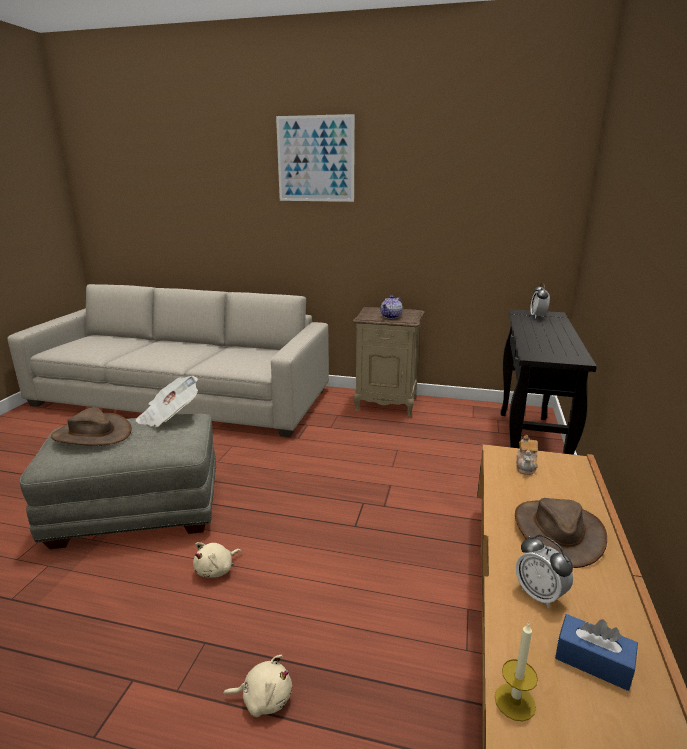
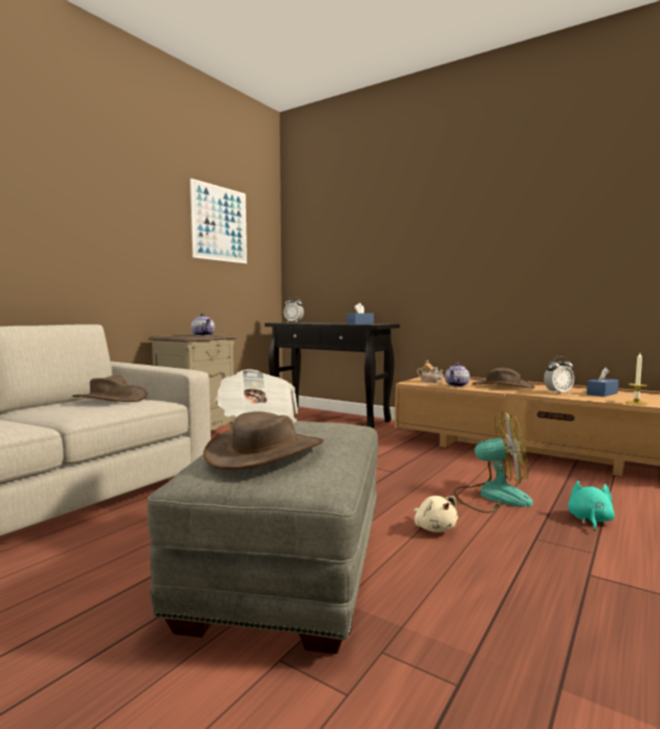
camera: 70 degrees left, 15 degrees down
(261, 356) = (110, 398): none -> brown hat
(264, 698) = (589, 520): beige plush toy -> turquoise plush toy
(310, 607) = (492, 496): none -> fan
(315, 159) = (81, 162): picture -> picture (219, 224)
(514, 490) = (457, 385): none -> teapot
(540, 348) = (360, 324): none -> blue tissue box

